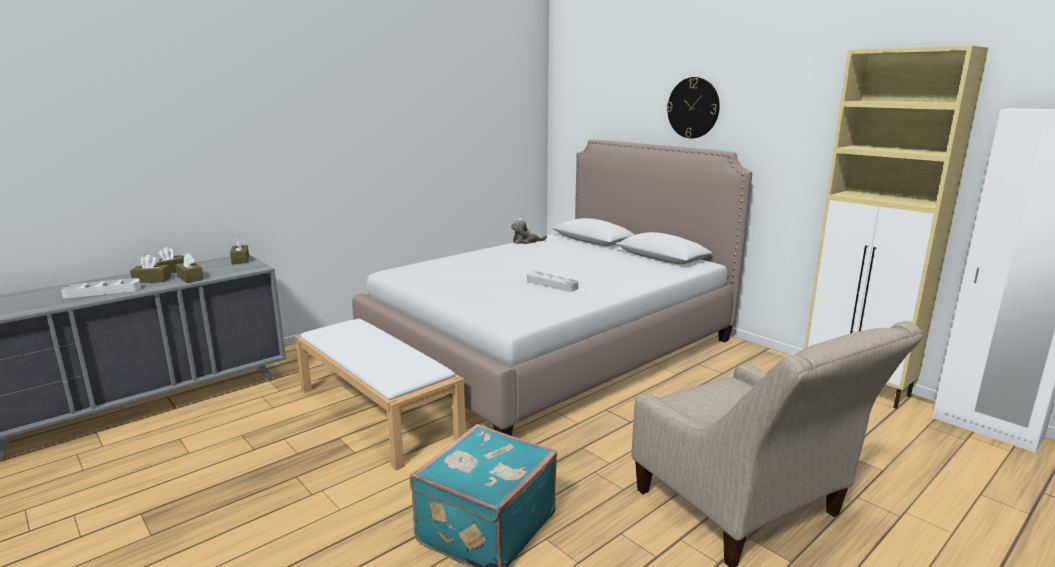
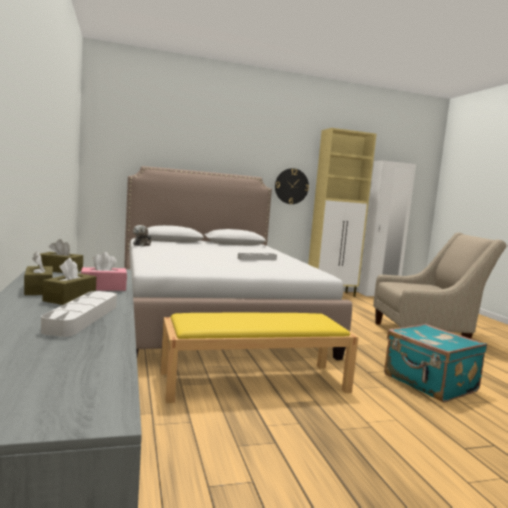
camera: 65 degrees left, 10 degrees down
(190, 278) = (103, 288): brown tissue box -> pink tissue box
(379, 413) = (255, 381): white bench -> yellow bench
(693, 108) = (224, 149): wall clock -> wall clock (291, 186)

